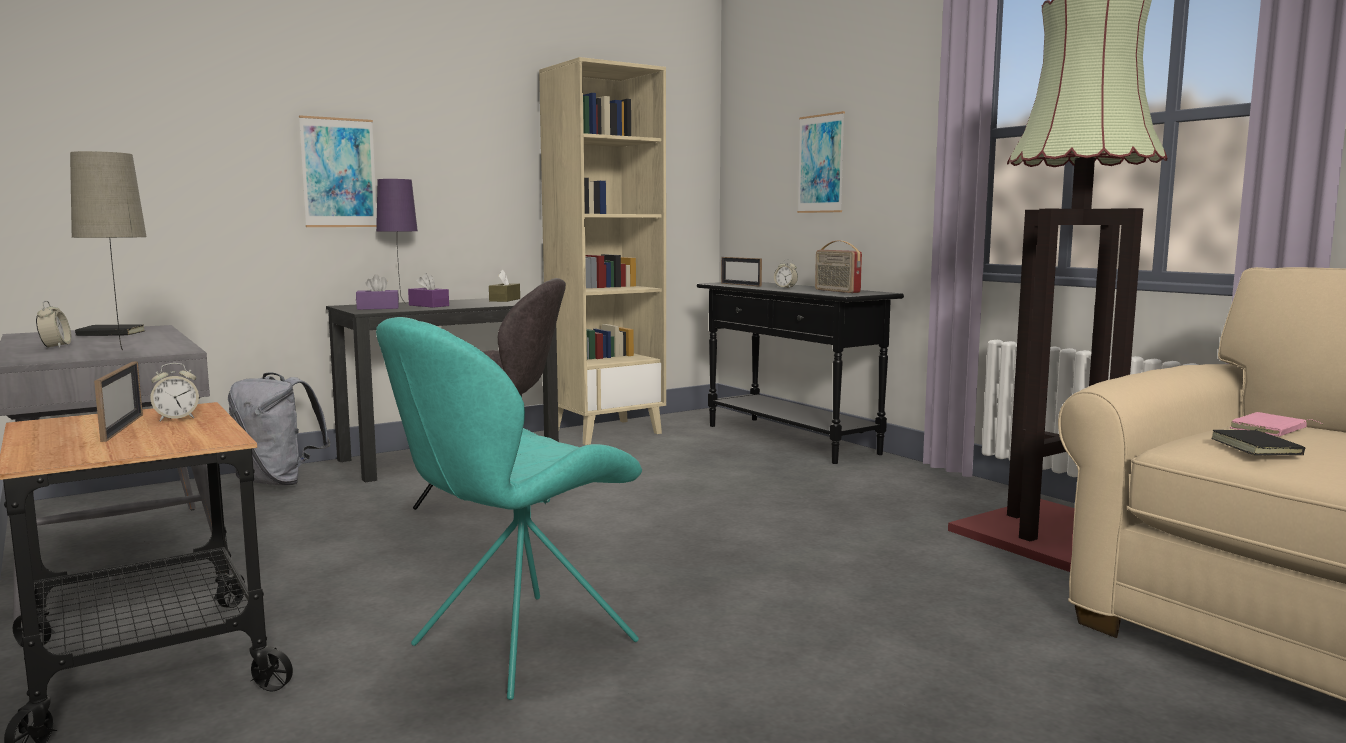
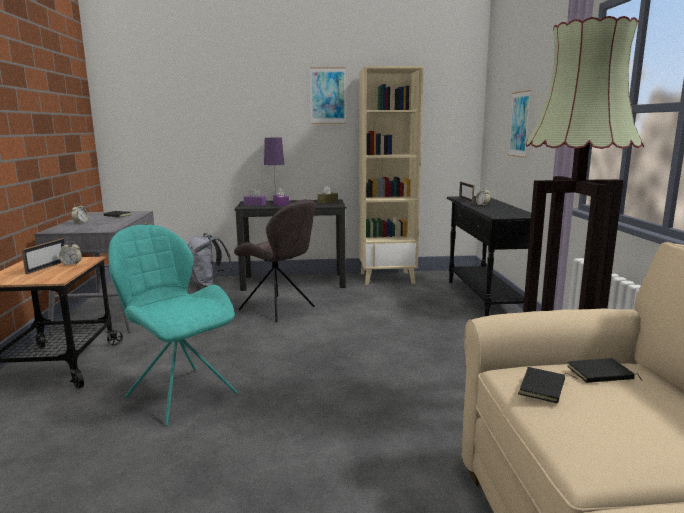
camera: 30 degrees right, 5 degrees up
(121, 352) = (90, 229): beige table lamp -> none
(339, 173) = (248, 134): picture -> picture (328, 95)
(517, 646) = (180, 394): turquoise chair -> turquoise chair turned 60 degrees clockwise
(836, 291) = (504, 211): radio -> none
(1270, 429) = (600, 375): pink book -> black book

